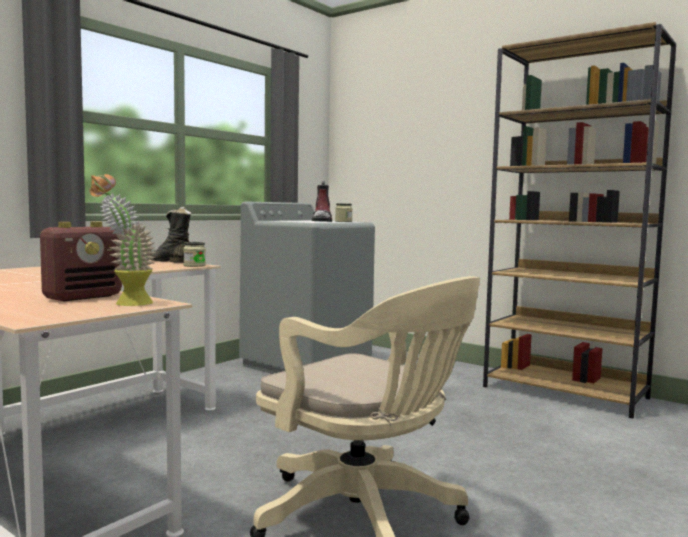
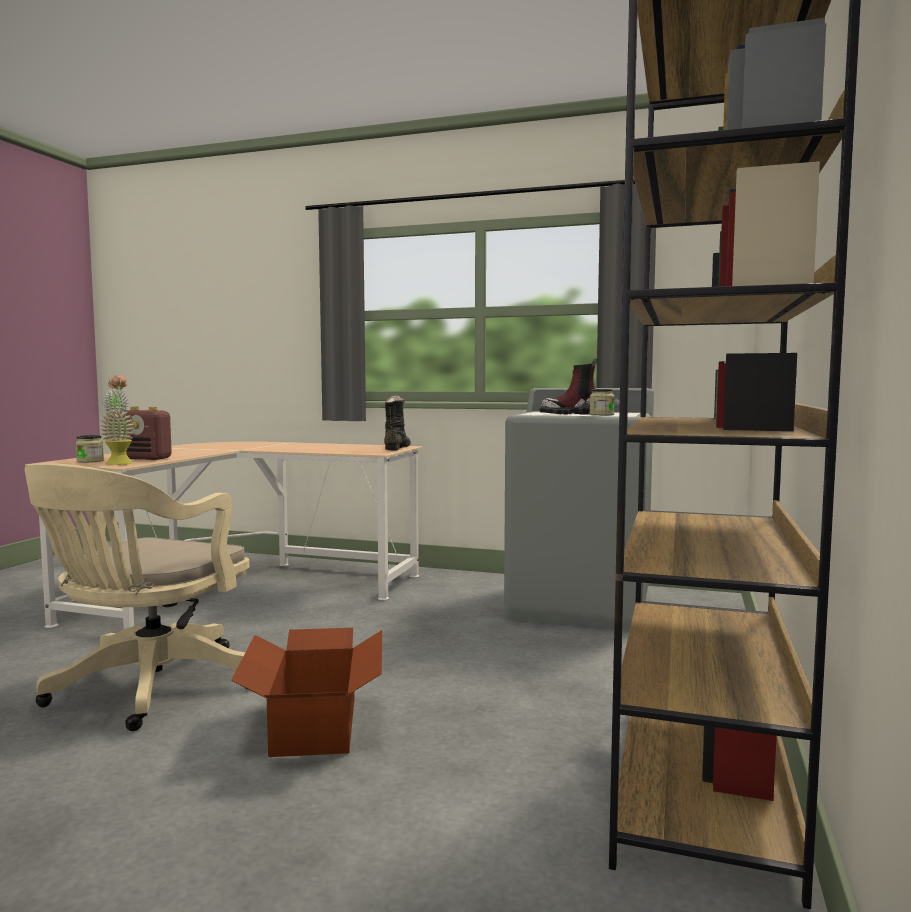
camera: 70 degrees right, 0 degrees up
(194, 265) = (370, 453): jar -> jar (90, 461)
(475, 458) = (313, 726): none -> cardboard box

